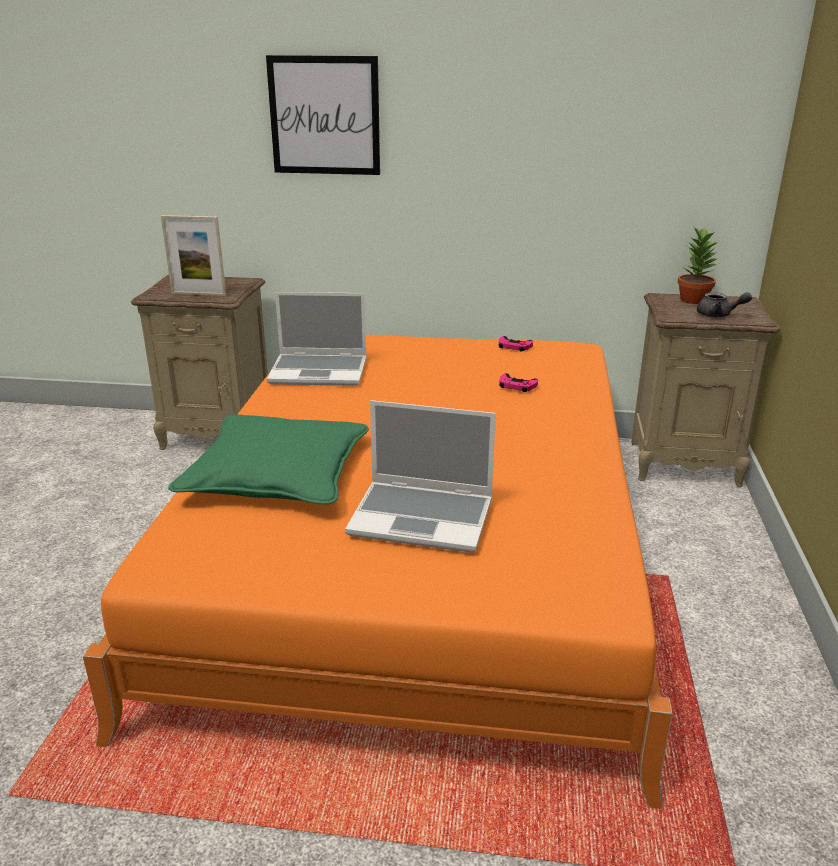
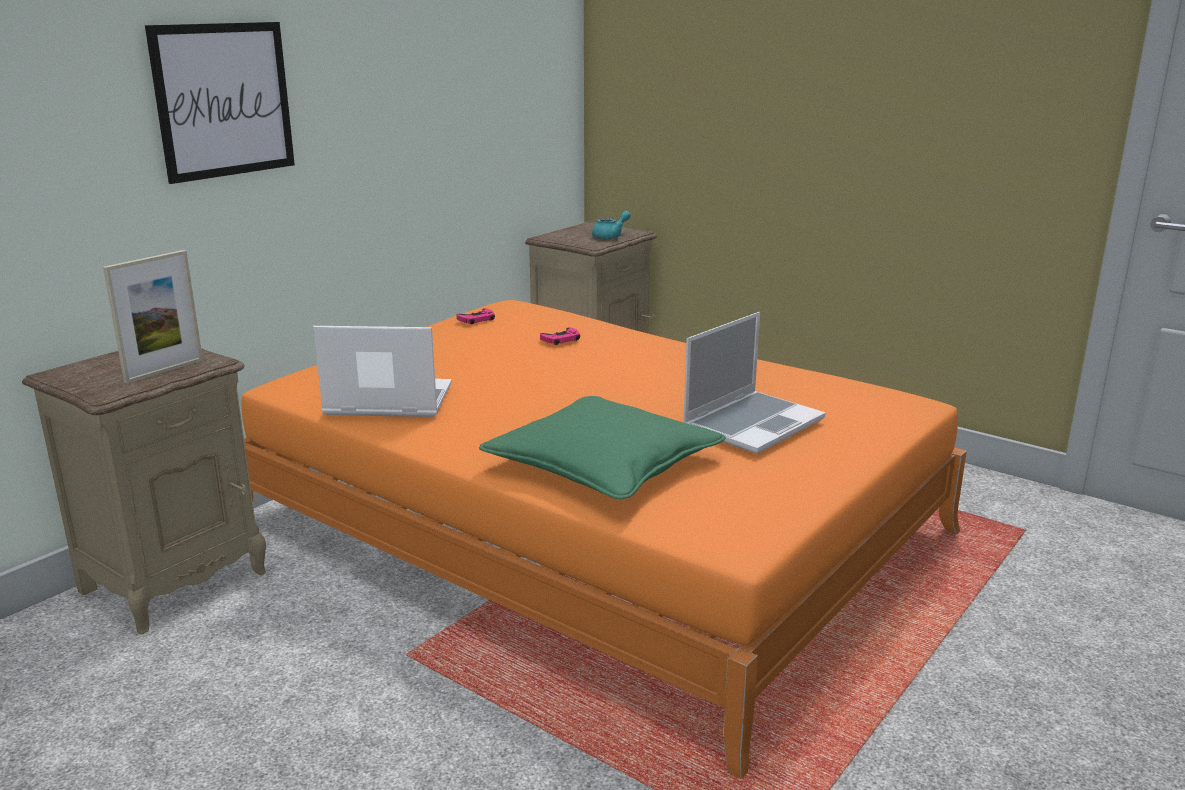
camera: 60 degrees left, 5 degrees down
(320, 371) = (387, 401): laptop -> laptop turned 120 degrees counterclockwise
(693, 300) = (567, 233): potted plant -> none
(718, 315) = (611, 236): grey teapot -> turquoise teapot

